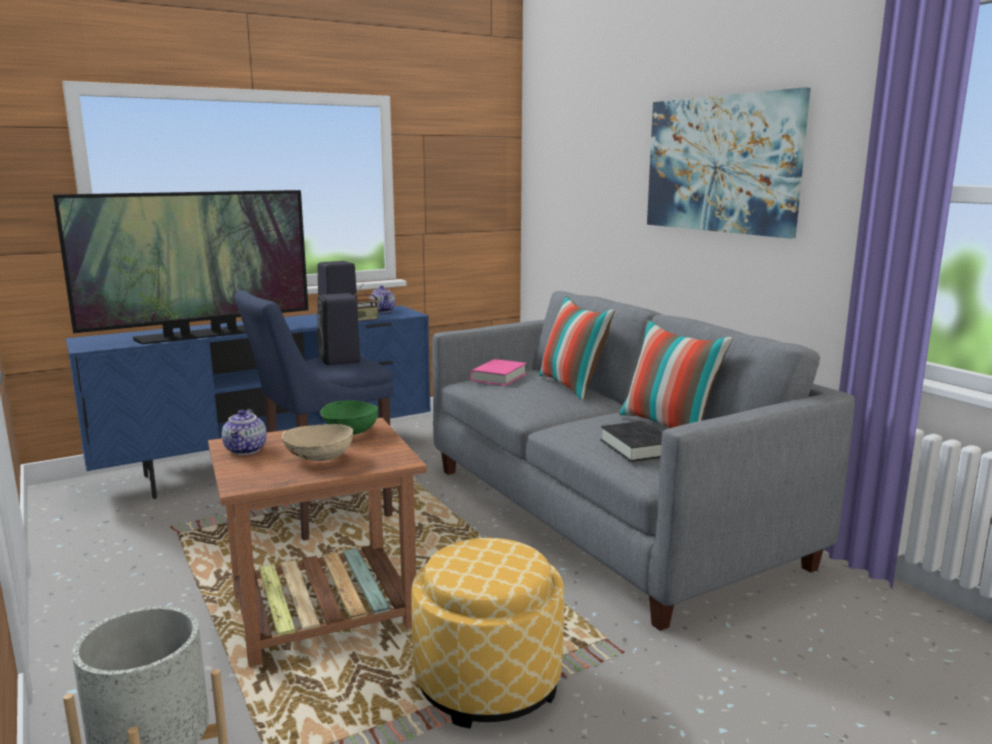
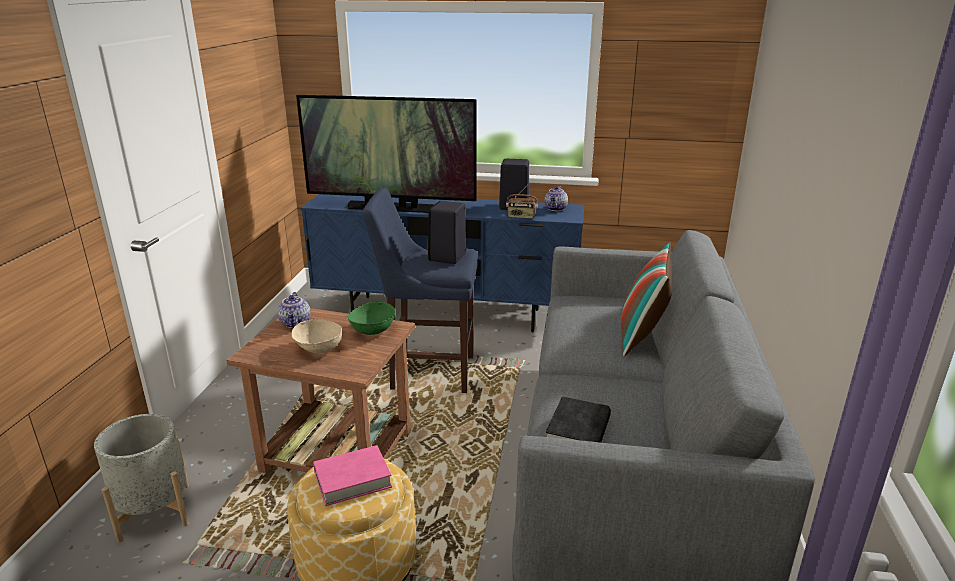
camera: 40 degrees right, 10 degrees up
(246, 450) = (296, 323): teapot -> teapot turned 45 degrees counterclockwise
(498, 377) = (594, 303): pink book -> pink book (352, 480)
(668, 427) = (651, 419): pillow -> none
(721, 164) = (845, 135): picture -> none

